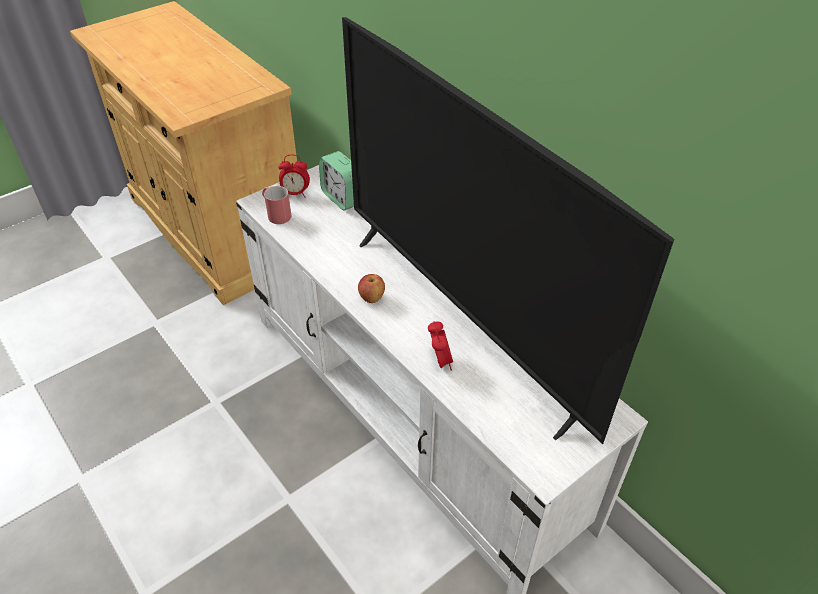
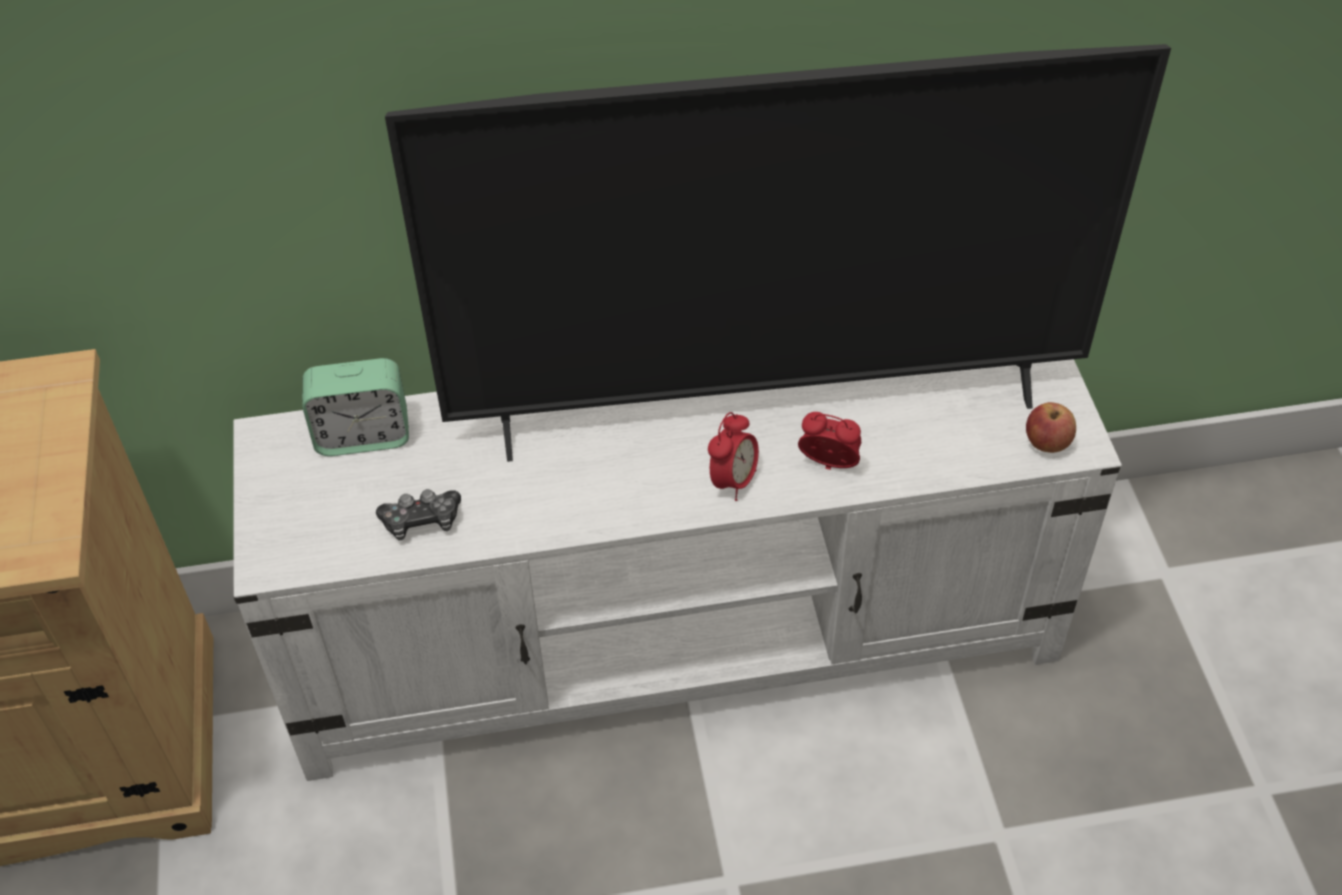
camera: 60 degrees left, 5 degrees up
(276, 214) = (328, 546): red mug -> none
(295, 194) = (293, 498): alarm clock -> alarm clock (733, 481)
(306, 234) = (421, 521): none -> game controller
(371, 298) = (643, 493): apple -> apple (1046, 443)

